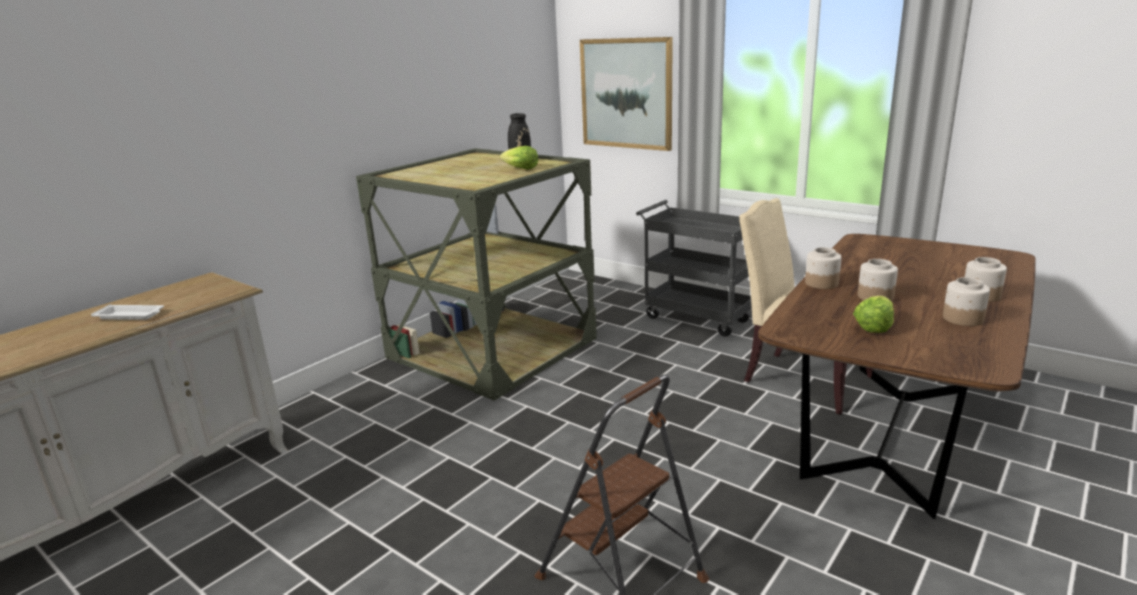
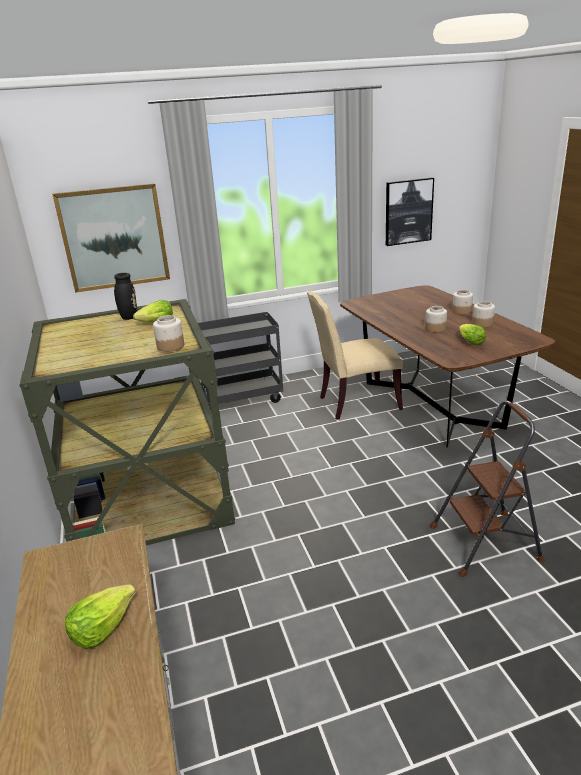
camera: 55 degrees left, 5 degrees up
(131, 316) = (102, 627): white tray -> lettuce
(821, 283) = (401, 332): jar -> jar (170, 346)
(1048, 121) = (408, 211): none -> picture

